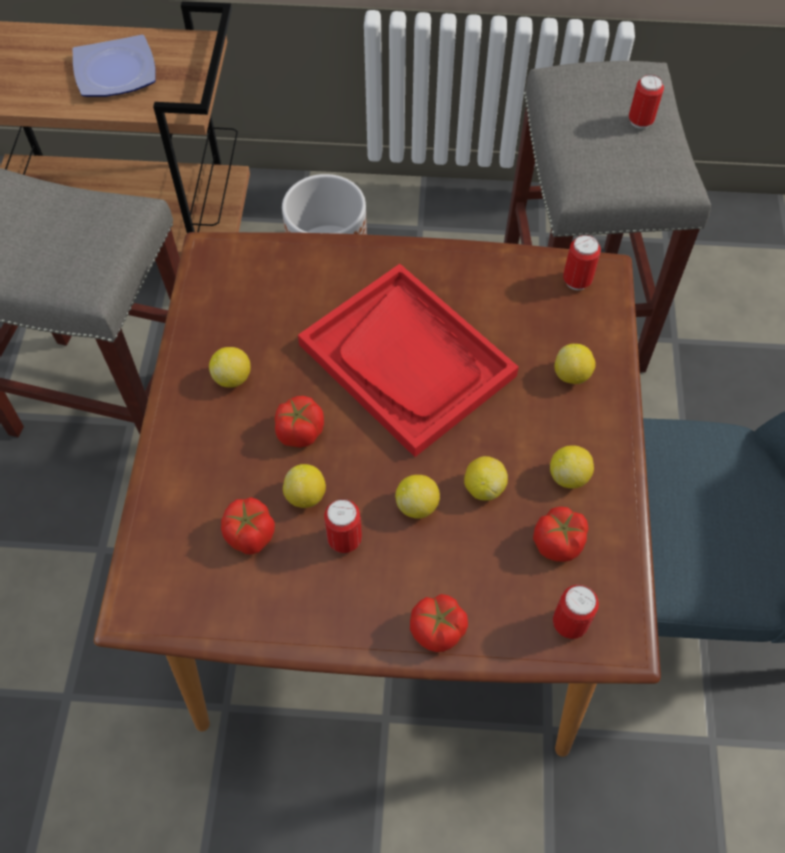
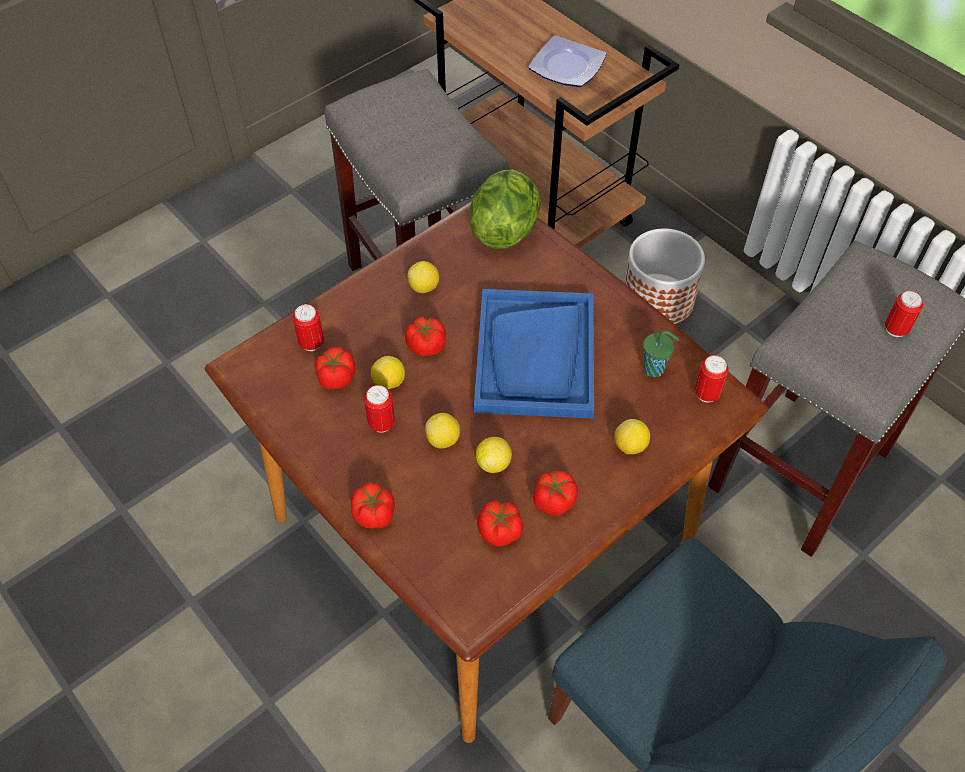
camera: 45 degrees right, 5 degrees down
(245, 264) = (505, 229): none -> lettuce
(407, 360) = (535, 356): red tray -> blue tray
(515, 292) = (654, 369): none -> green cup
(568, 476) = (553, 501): lemon -> tomato
(569, 623) = (451, 580): can -> can (311, 343)

